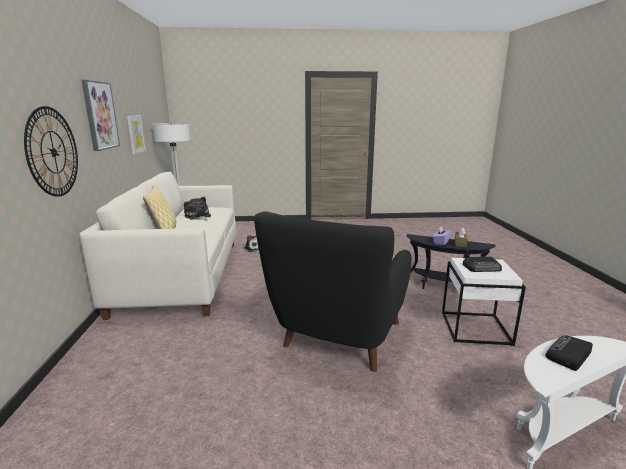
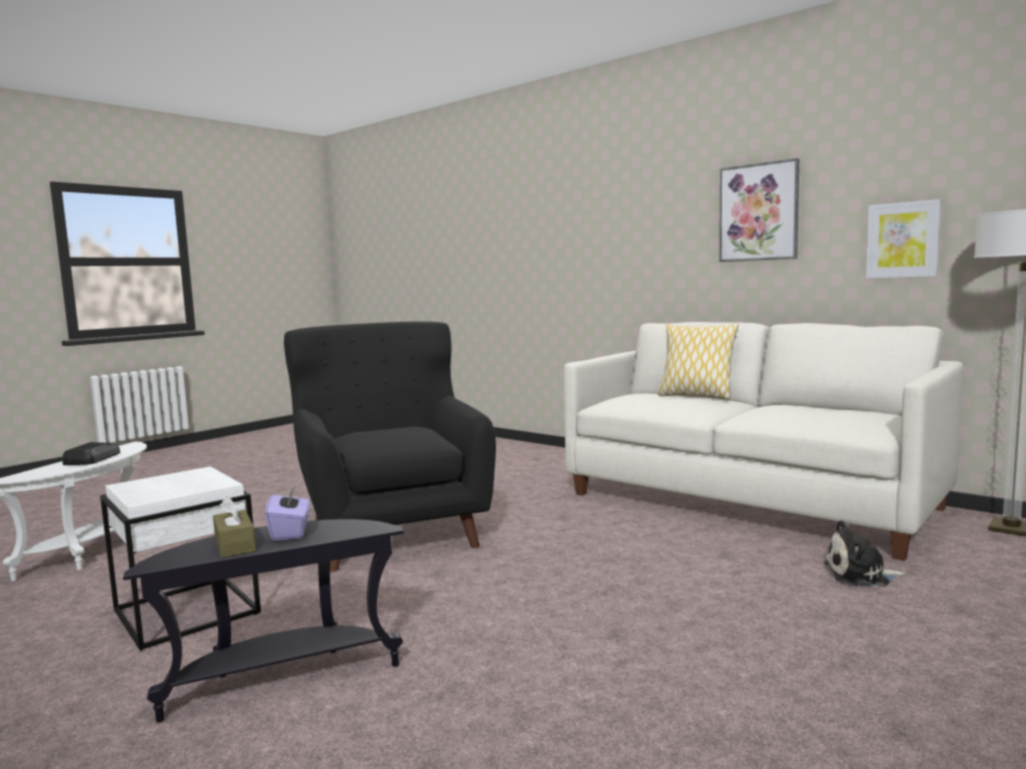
camera: 135 degrees right, 10 degrees down
(53, 152) = (639, 257): wall clock -> none
(198, 217) = (783, 409): plush toy -> none
(482, 268) = (177, 483): radio -> none

